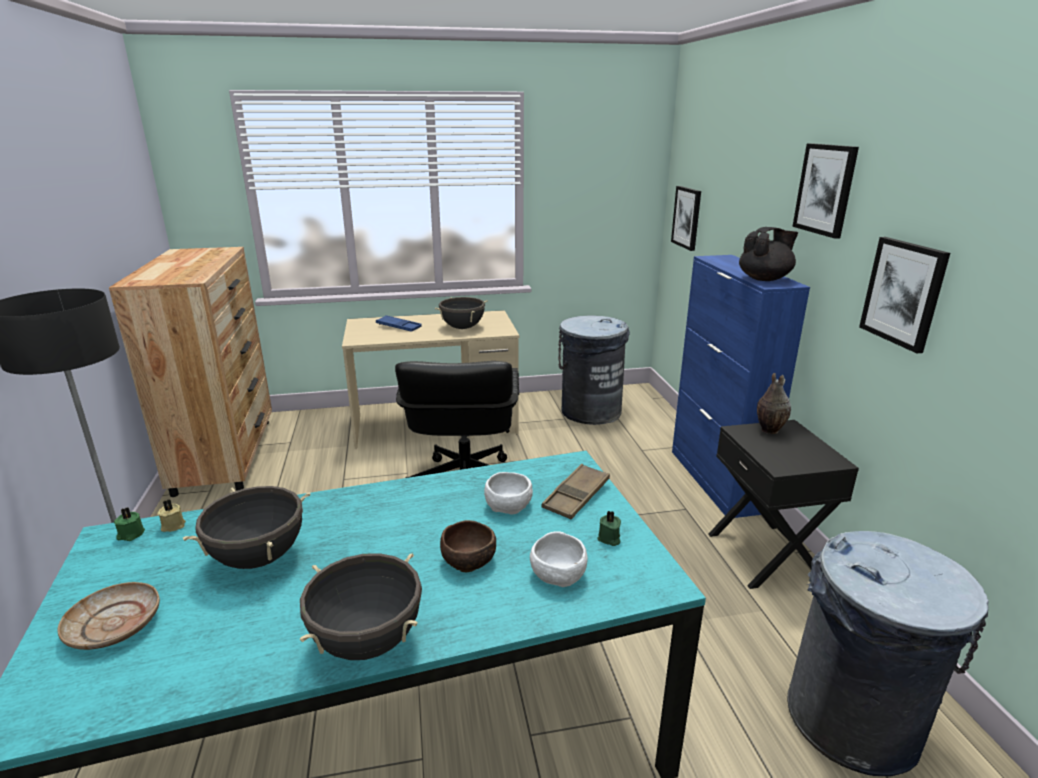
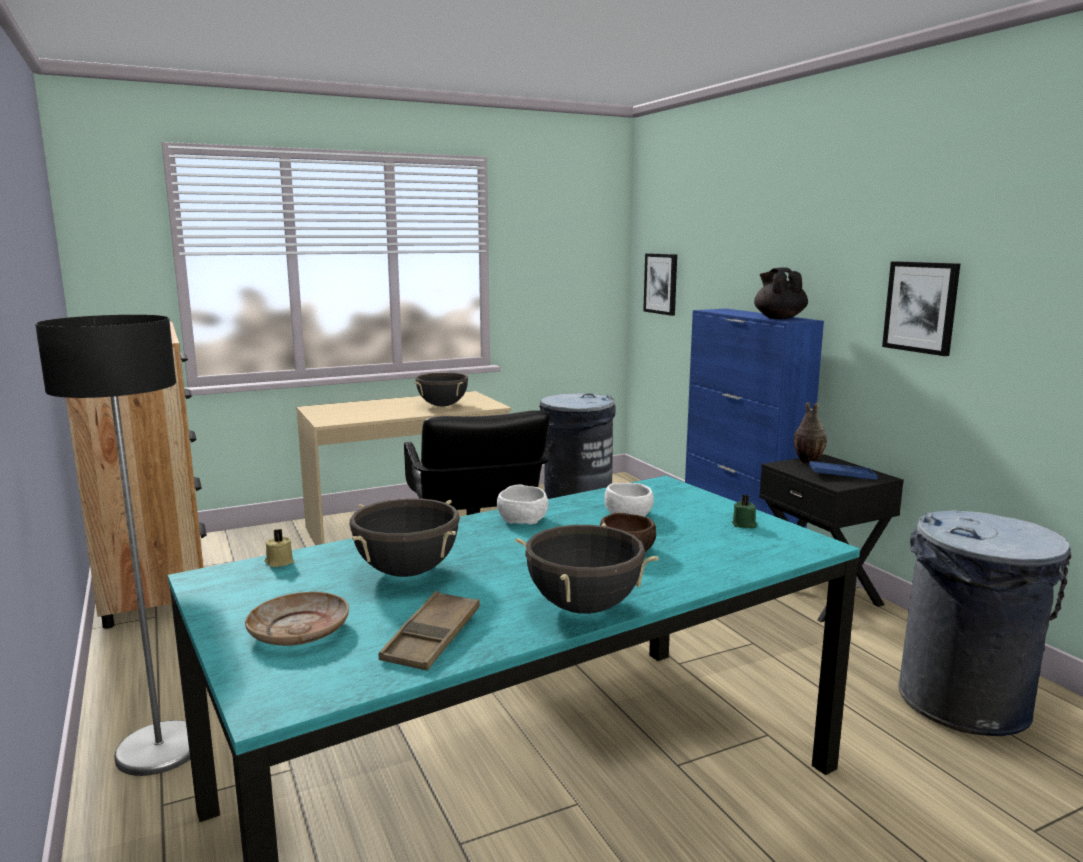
camera: 15 degrees left, 10 degrees down
(130, 534) = (236, 573): green candle -> none
(399, 327) = (367, 409): blue tray -> blue tray (842, 475)
(558, 574) = (720, 550): white bowl -> white bowl (523, 520)
(576, 496) = (687, 503): brown tray -> brown tray (432, 638)
(765, 279) = (779, 318): black teapot -> black teapot turned 60 degrees counterclockwise
(825, 189) = (825, 230): picture -> none

